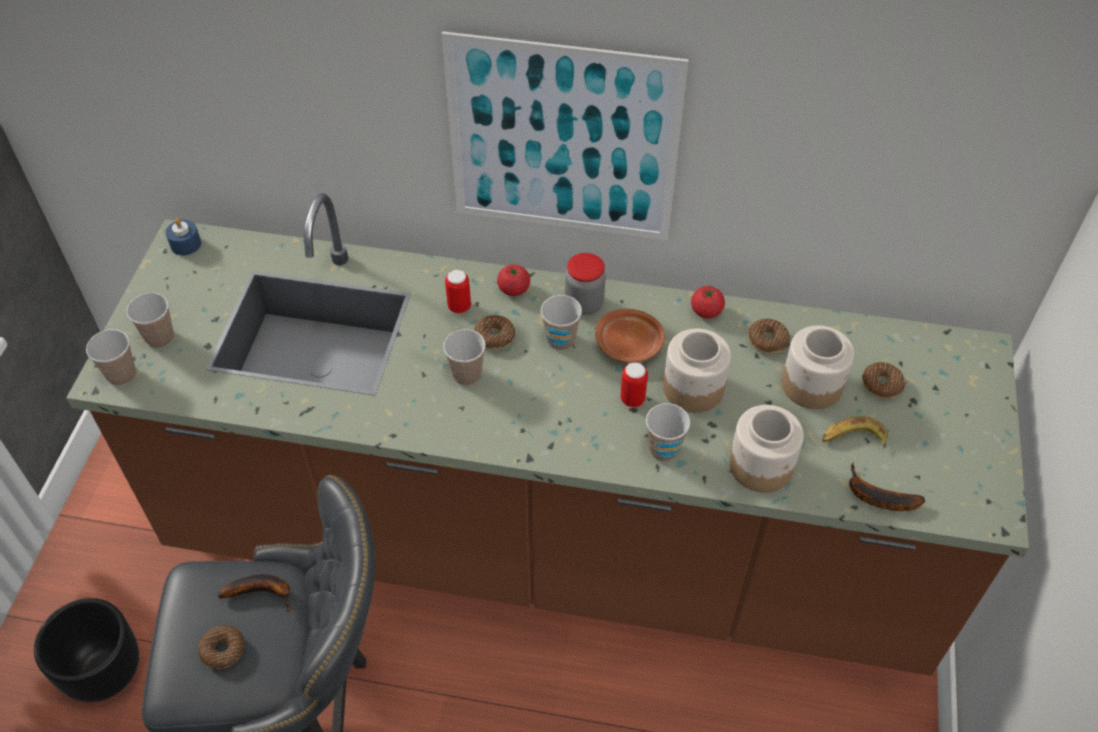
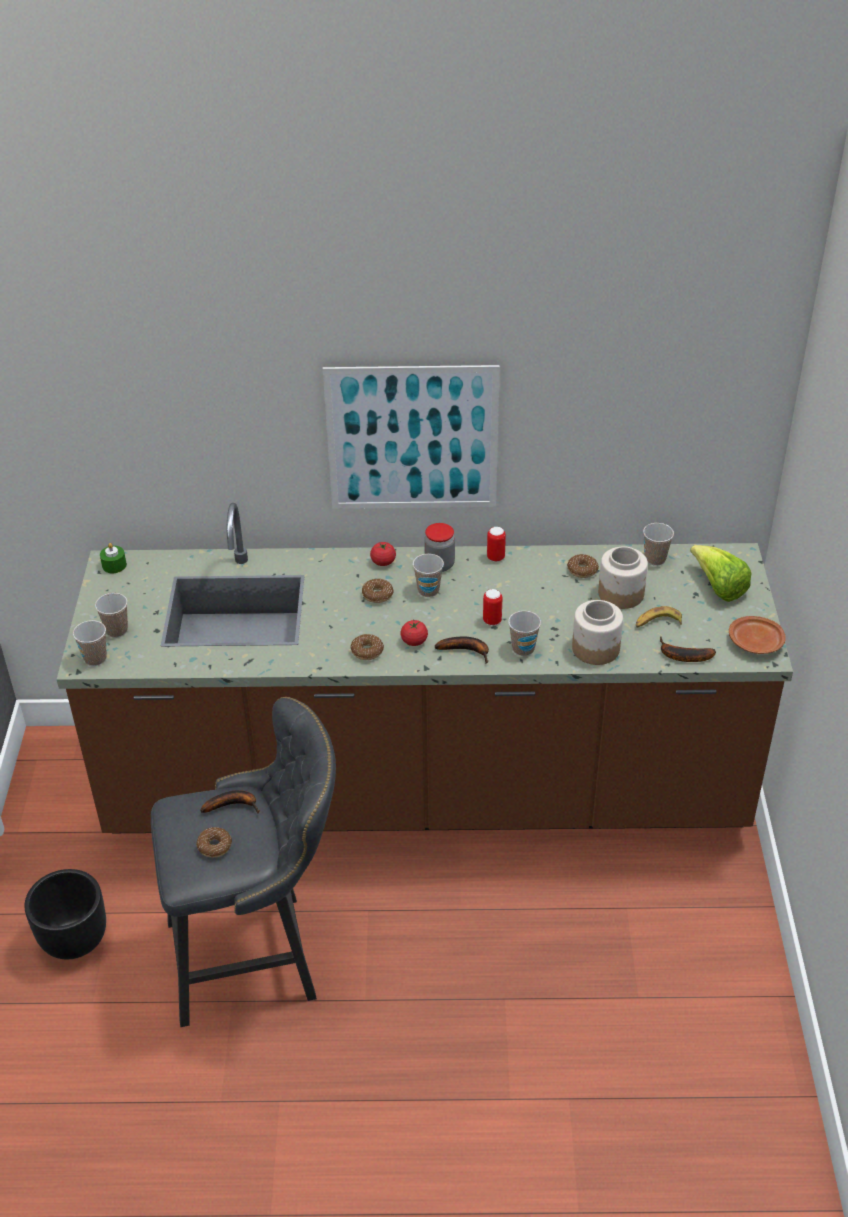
camera: 10 degrees left, 10 degrees down
(185, 244) = (114, 565): blue candle -> green candle
(459, 306) = (344, 579): can -> can (495, 557)
(467, 375) = (364, 622): cup -> cup (655, 559)
(589, 440) = (467, 650): none -> banana
(629, 344) = (481, 586): brown plate -> brown plate (756, 643)
(692, 388) = (534, 608): jar -> none
(706, 311) = (532, 557): tomato -> tomato (414, 641)
(881, 385) = (671, 587): donut -> donut (367, 651)
(946, 395) = (718, 587): none -> lettuce

